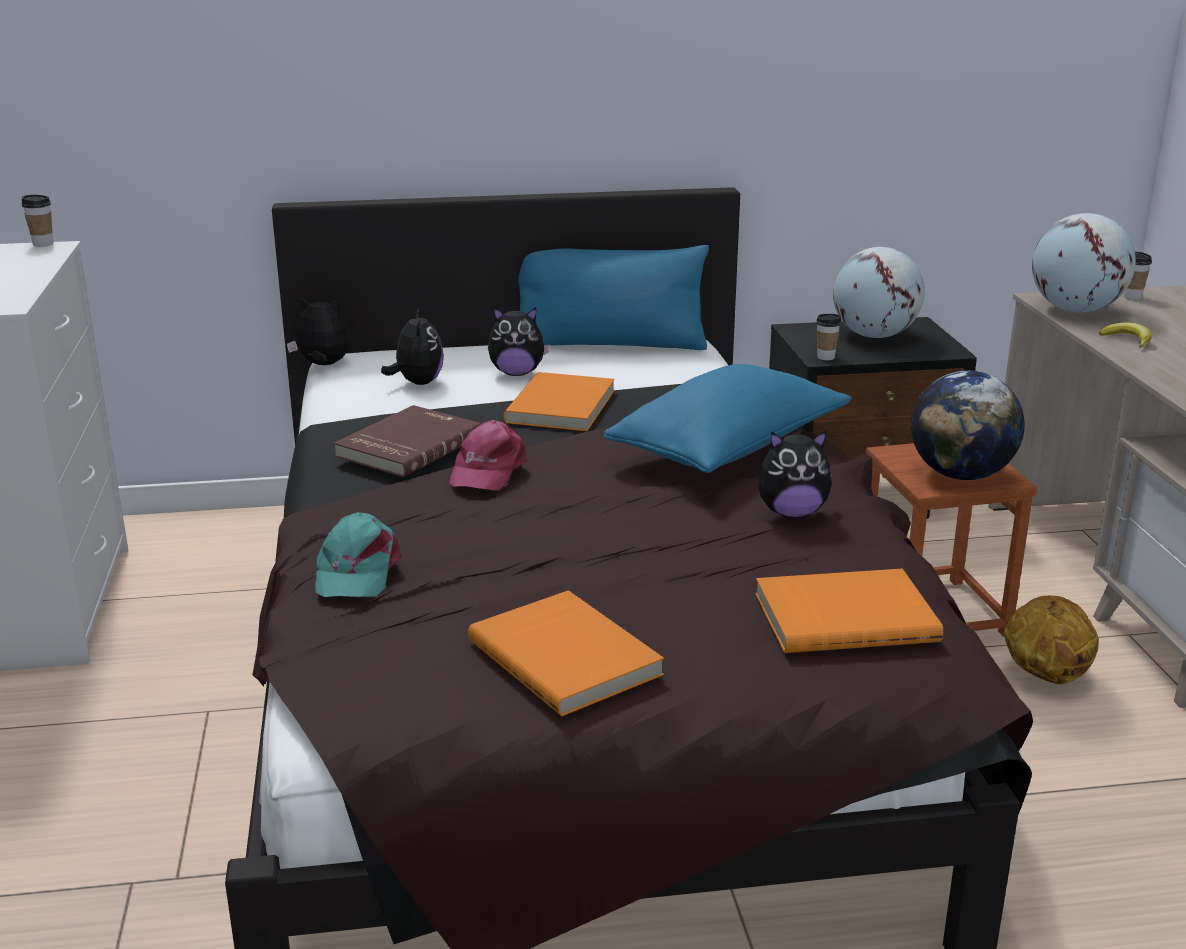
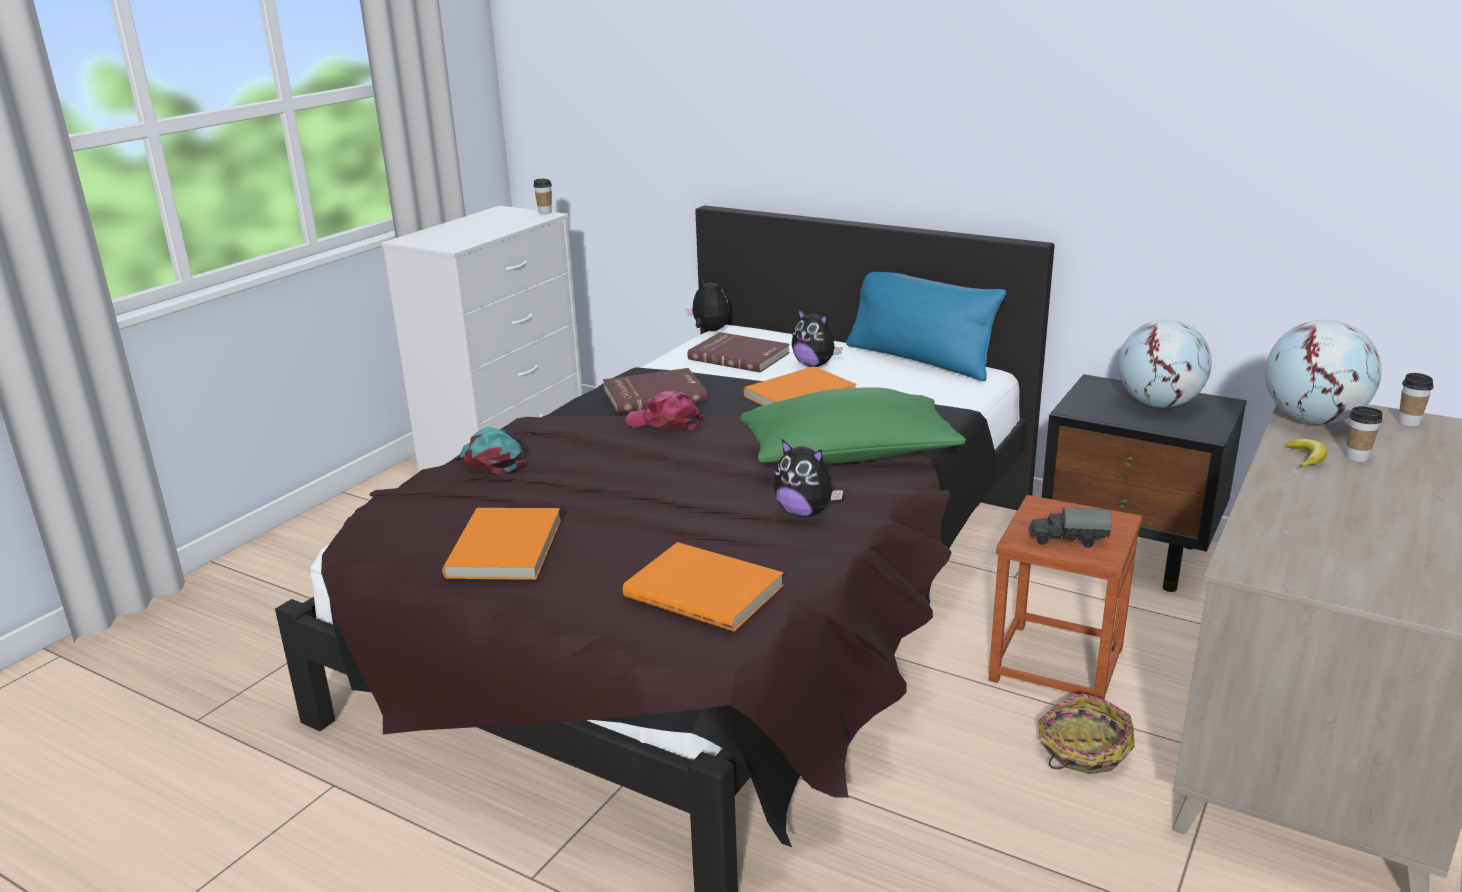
camera: 40 degrees right, 0 degrees up
(356, 571) = (491, 459): turquoise cap -> turquoise cap turned 105 degrees clockwise
(417, 383) = (740, 356): plush toy -> red book
(487, 470) = (665, 423): pink cap -> pink cap turned 60 degrees clockwise
(730, 450) = (849, 457): blue pillow -> green pillow
(825, 357) = (1078, 411): cup -> cup (1357, 457)
(961, 475) = (1067, 540): globe -> toy truck
(1044, 675) = (1082, 750): basketball -> basket

